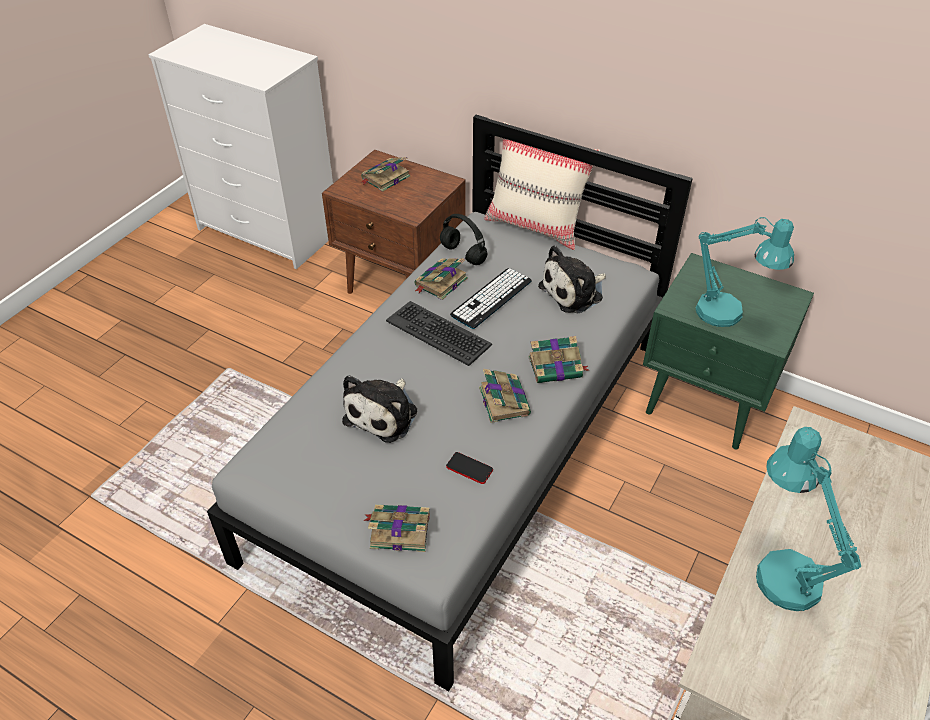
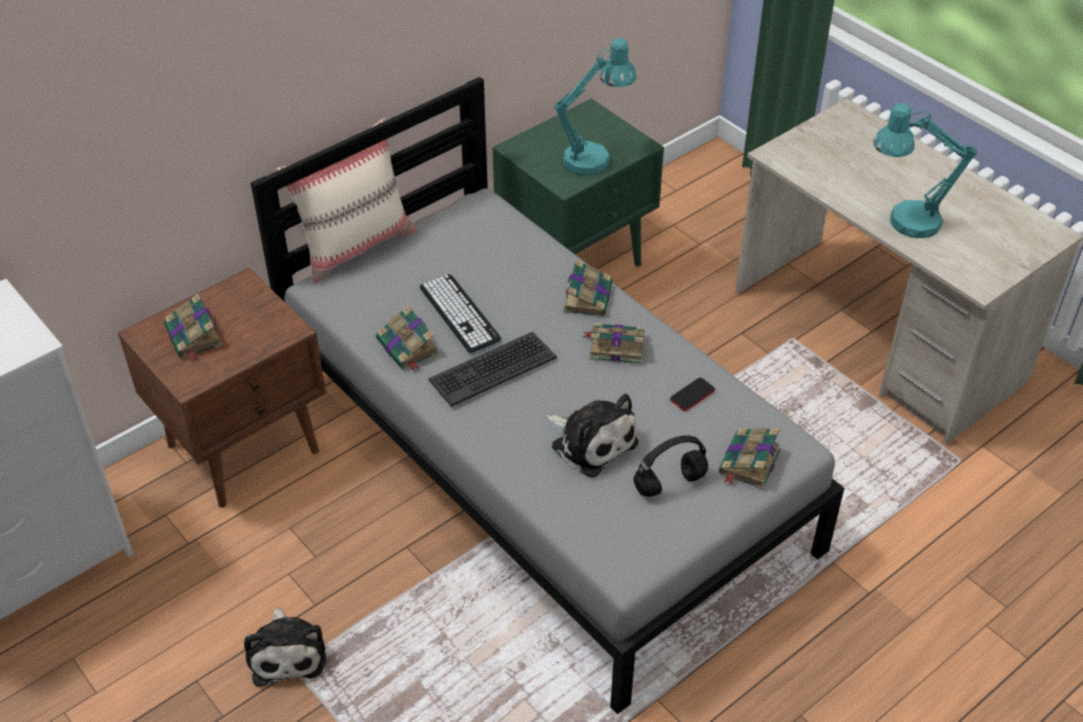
camera: 70 degrees left, 0 degrees up
(462, 254) = (368, 317): black headphones -> black headphones (669, 484)
(574, 292) = (485, 250): plush toy -> plush toy (287, 652)

